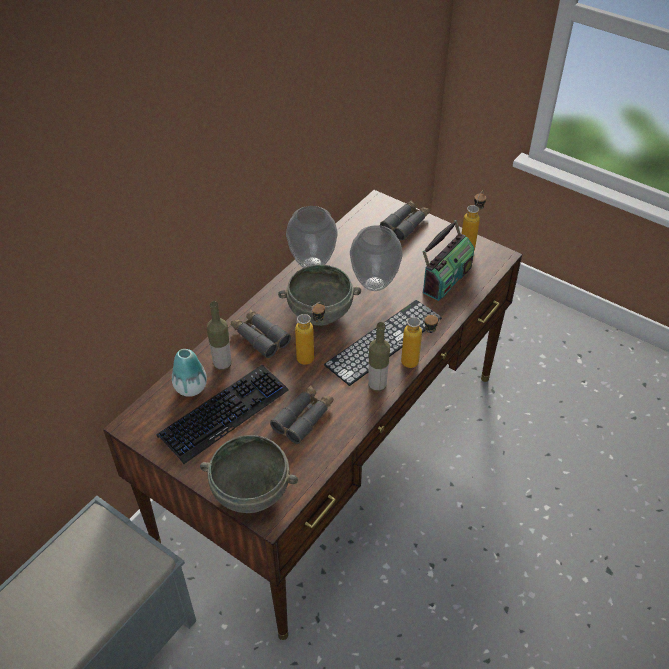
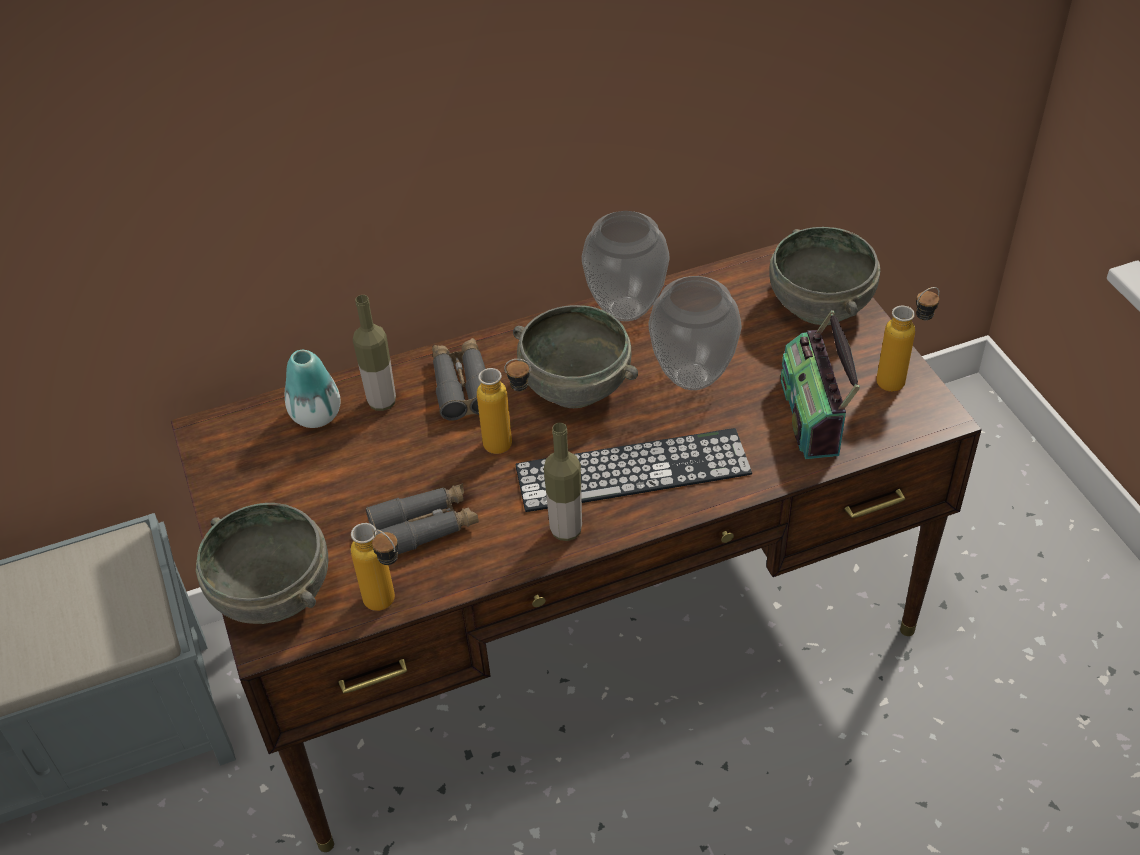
camera: 35 degrees right, 0 degrees up
(224, 413) = (328, 470): keyboard -> none
(405, 224) = (821, 305): grey binoculars -> grey bowl
(417, 363) = (654, 525): bottle -> bottle (389, 606)
(445, 278) = (813, 415): radio -> radio turned 105 degrees clockwise

